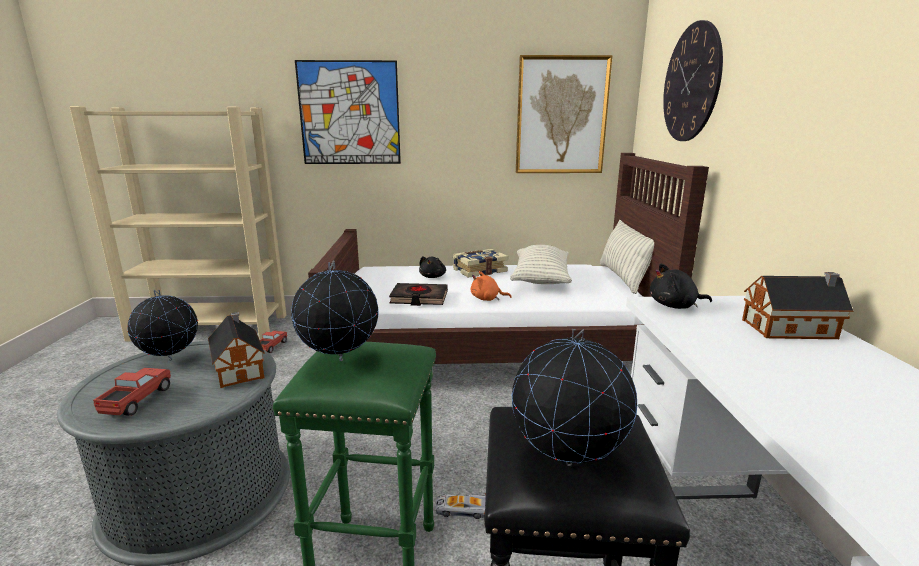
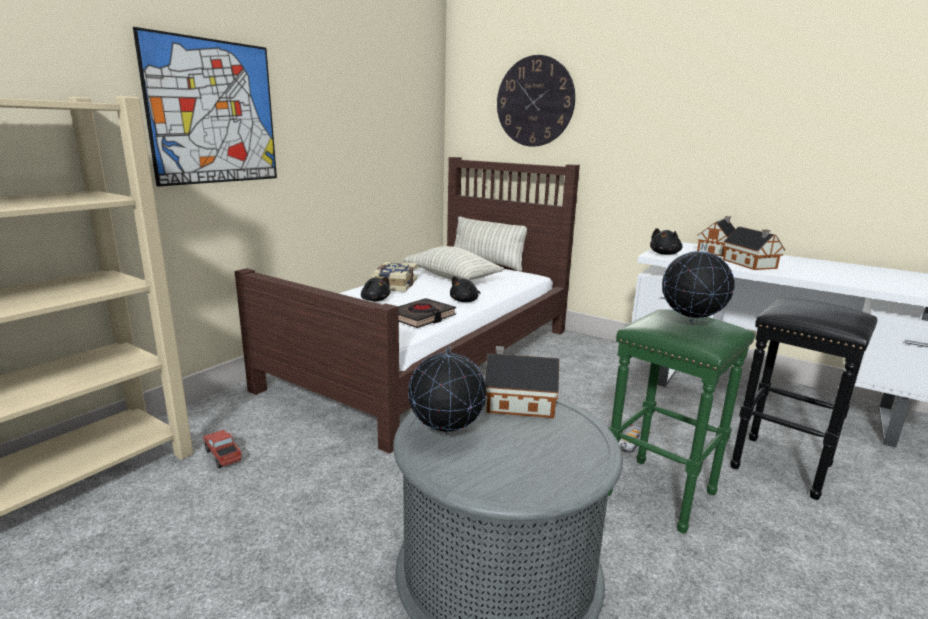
camera: 55 degrees left, 0 degrees up
(137, 401) = (544, 461): toy truck -> none
(487, 299) = (465, 301): orange plush toy -> black plush toy
(561, 116) = (403, 123): picture -> none
(566, 463) = (842, 312): globe -> none
(756, 361) = (750, 264): none -> toy house

